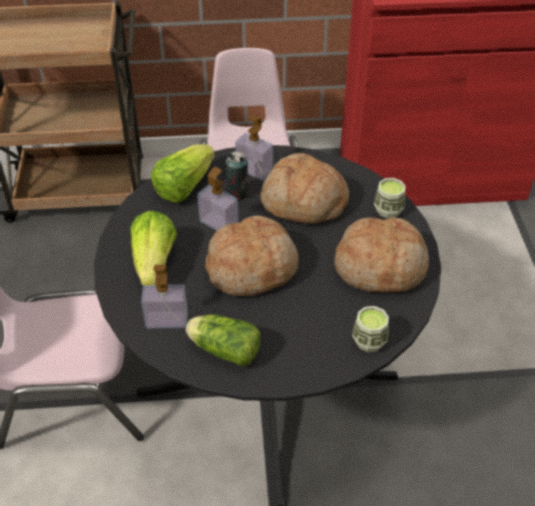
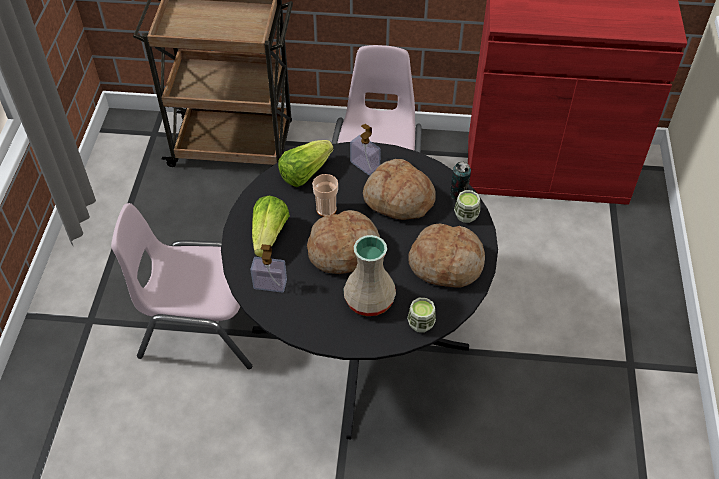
camera: 10 degrees right, 5 degrees up
(219, 224) = (326, 209): soap dispenser -> cup
(223, 349) = (307, 313): lettuce -> none
(237, 194) = (346, 185): can -> can (458, 194)
(299, 321) = (370, 299): none -> beige vase

